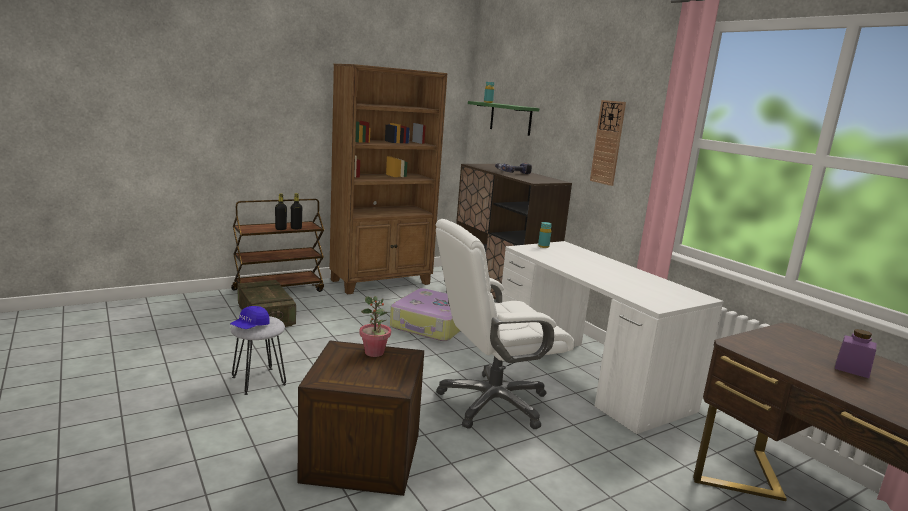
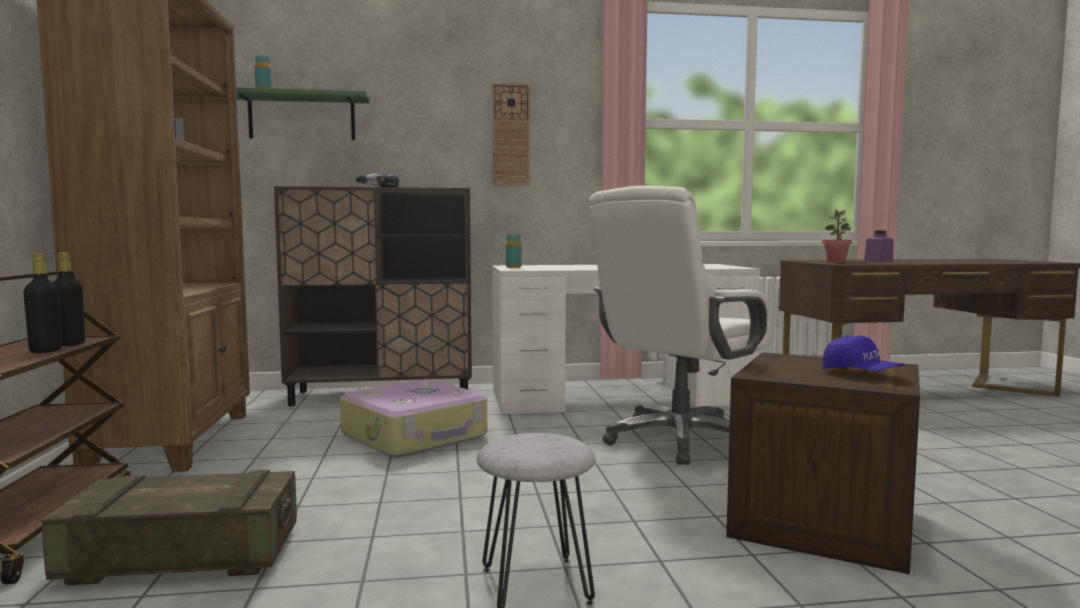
camera: 65 degrees left, 10 degrees down
(250, 327) = (558, 449): blue cap -> blue cap (860, 374)
(374, 352) = (778, 365): potted plant -> potted plant (836, 262)
(492, 403) = (679, 440): white office chair -> white office chair turned 45 degrees clockwise

